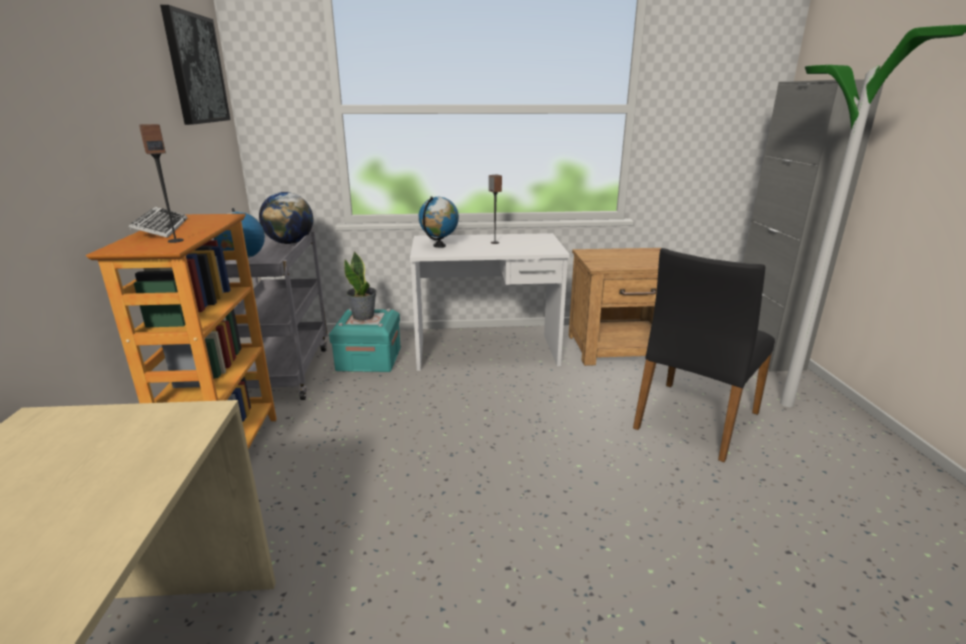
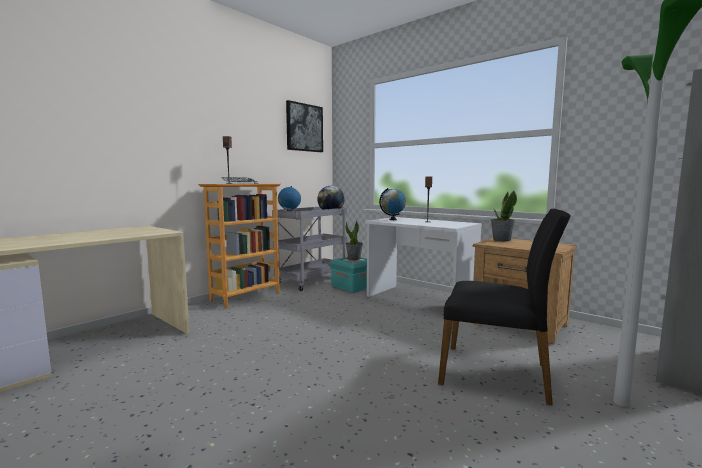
camera: 45 degrees right, 15 degrees down
(594, 255) = (501, 240): none -> potted plant
(694, 420) = (496, 373): black chair -> black chair turned 150 degrees counterclockwise

